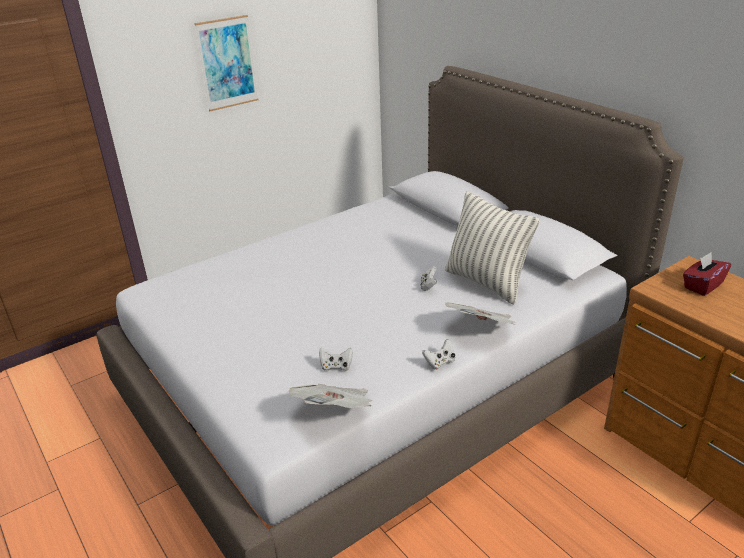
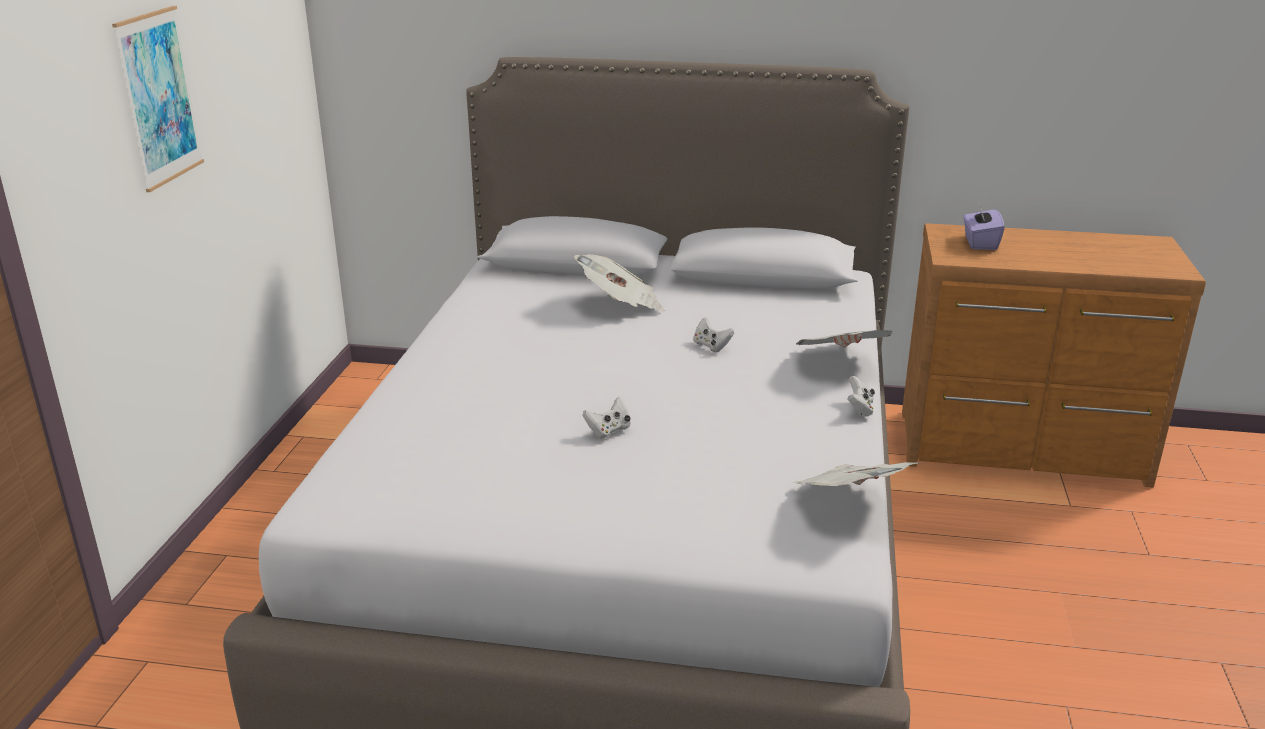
camera: 45 degrees left, 5 degrees down
(336, 366) = (768, 462): white game controller -> white game controller (608, 430)
(425, 241) = (621, 305): none -> newspaper
(486, 282) = (763, 320): pillow -> none
(702, 286) = (980, 243): red tissue box -> purple tissue box

